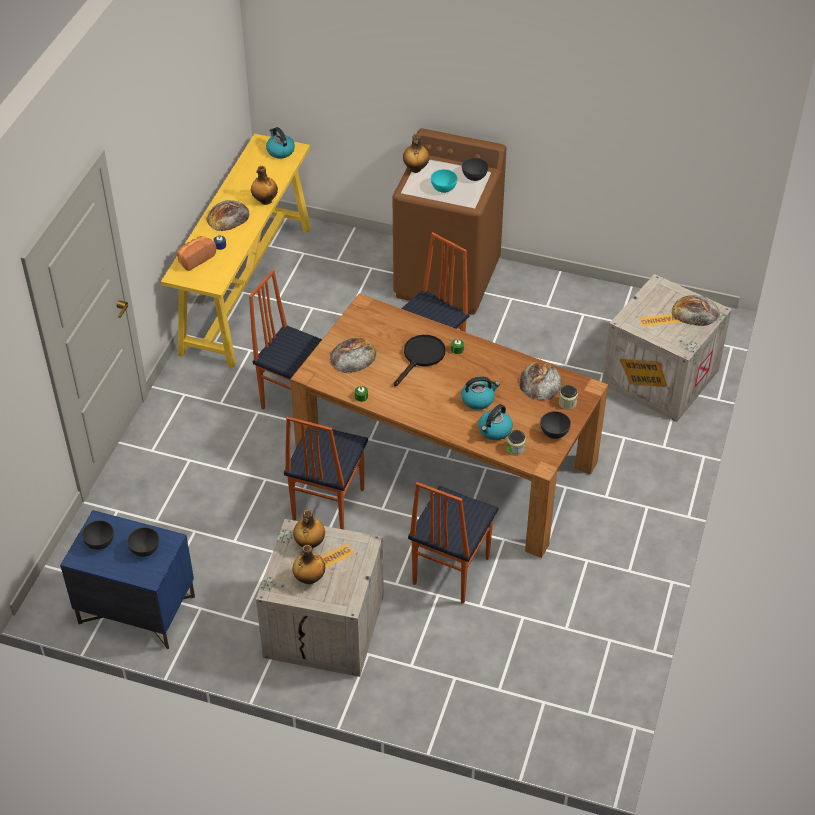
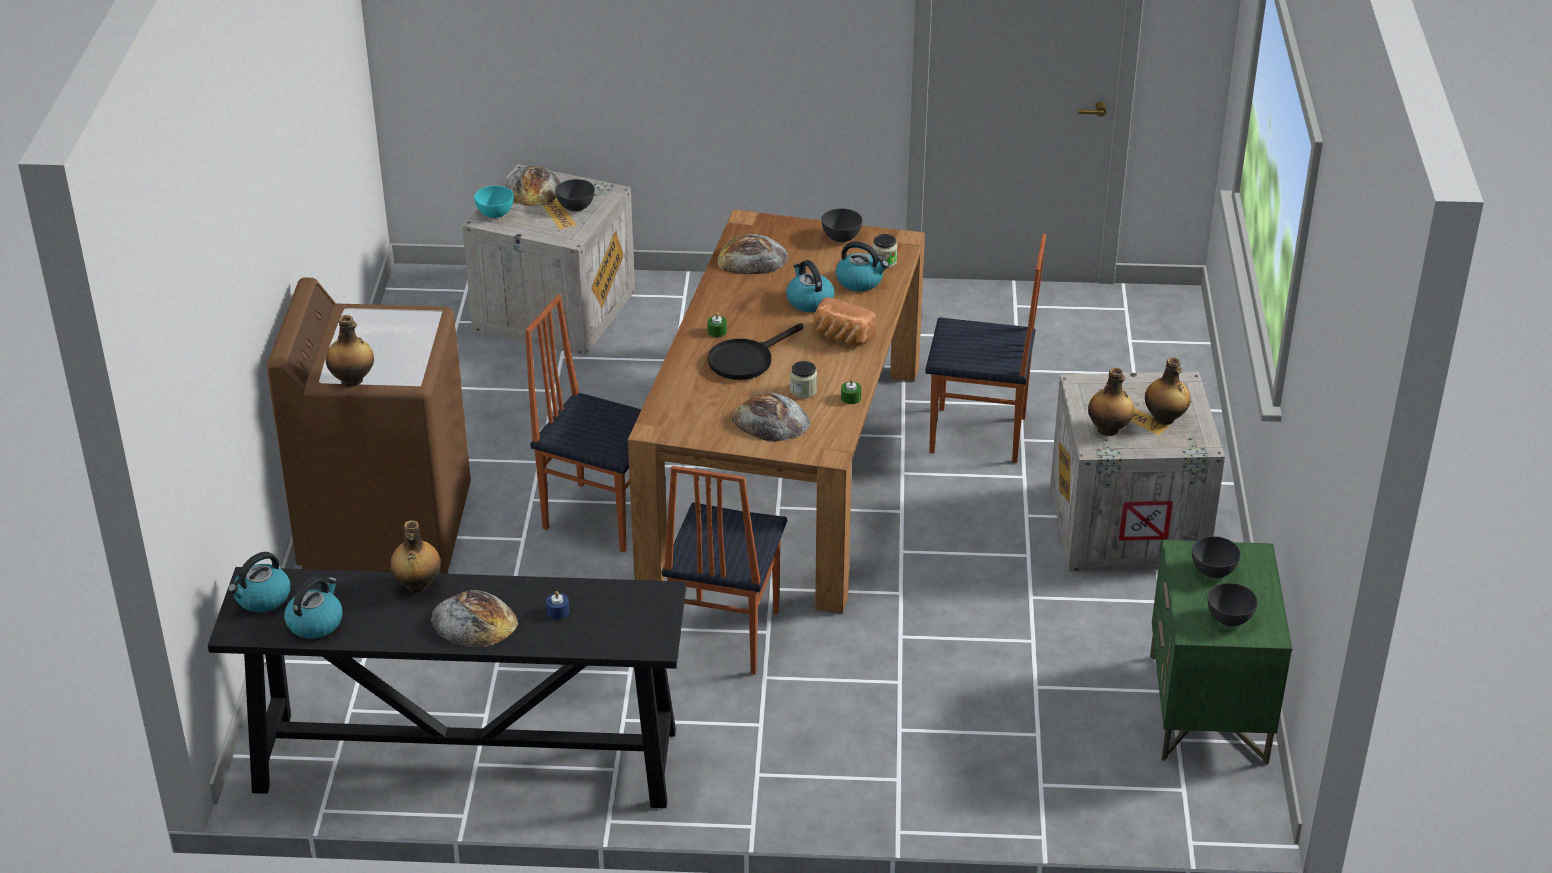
camera: 105 degrees left, 10 degrees down
(136, 610) = (1208, 709): blue nightstand -> green nightstand
(195, 259) = (603, 633): bread -> bread (841, 337)
(247, 288) = (464, 761): yellow console table -> black console table
(253, 166) = (315, 622): none -> kettle
(327, 505) = (920, 564): chair -> none
(421, 357) = (747, 359): black frying pan -> black frying pan turned 60 degrees counterclockwise
(444, 188) = (399, 345): turquoise bowl -> turquoise bowl (495, 213)
(474, 177) = (362, 321): grey bowl -> grey bowl (576, 207)
(567, 403) = (783, 234): jar -> jar (803, 391)

